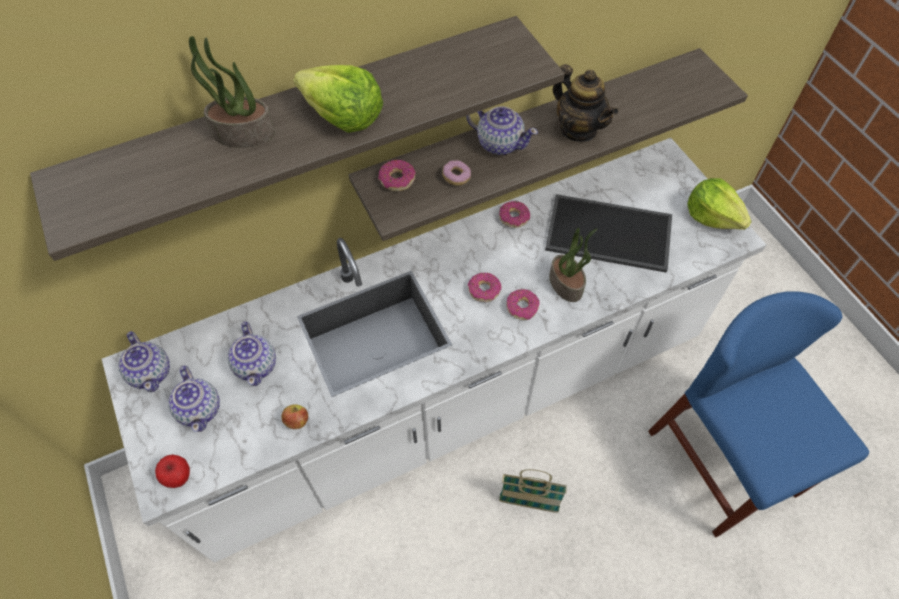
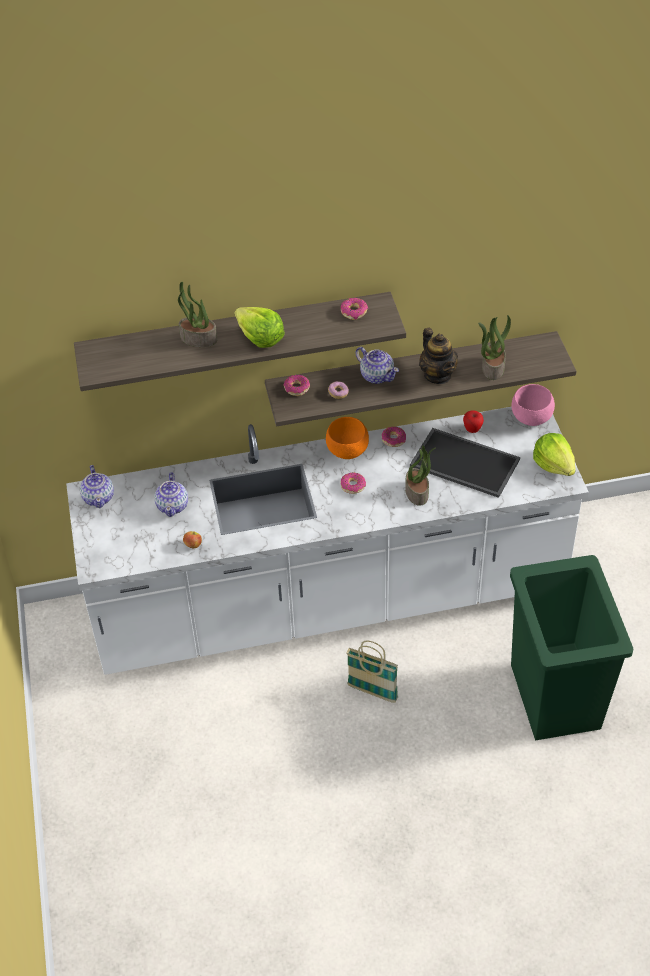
camera: 15 degrees right, 10 degrees down
(179, 477) = (106, 563): apple -> apple (472, 429)
(200, 409) = (128, 526): teapot -> none
(464, 243) = (348, 451): none -> orange bowl
(522, 307) = (377, 502): donut -> donut (354, 312)
(643, 107) = (492, 367): none -> potted plant
(664, 163) = (532, 419): none -> pink bowl
(722, 463) = (555, 695): blue chair -> green trash can

